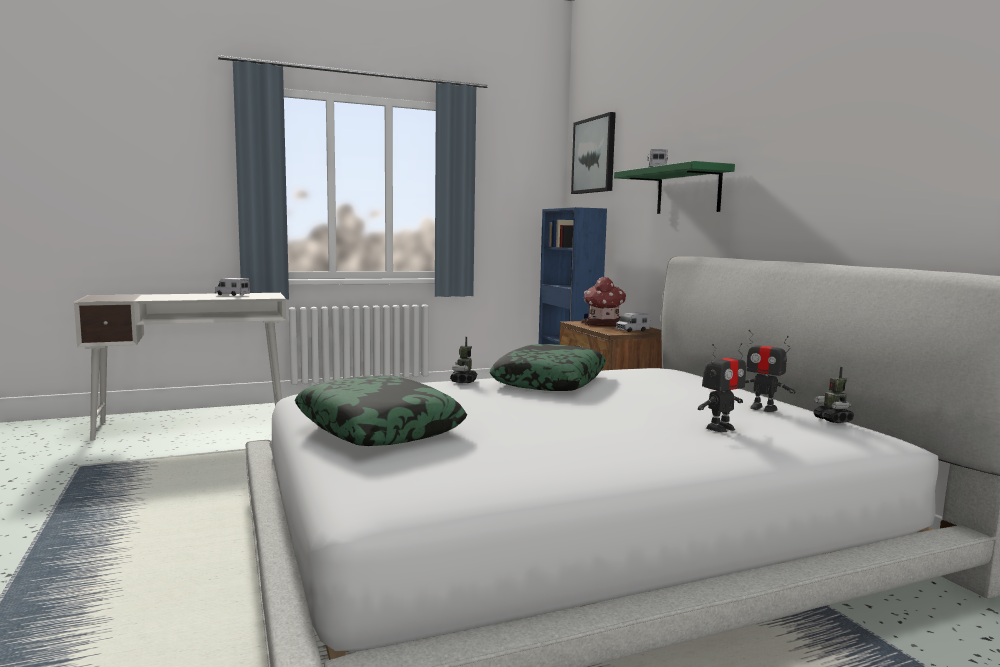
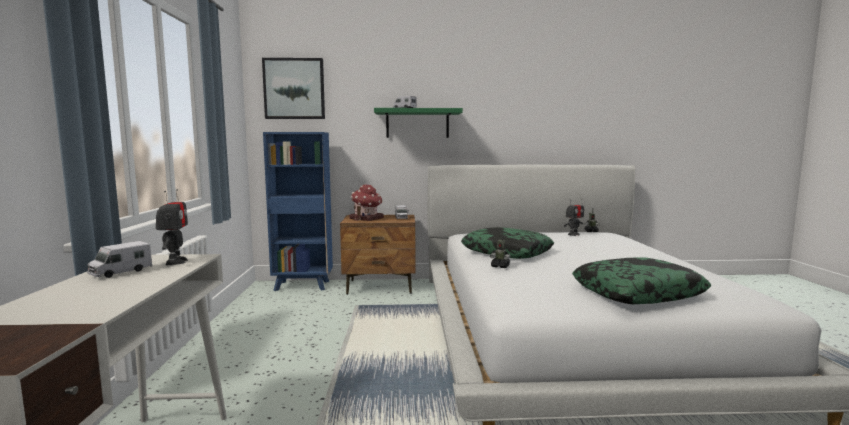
camera: 70 degrees left, 0 degrees up
(720, 428) = (613, 243): toy robot -> toy robot (175, 262)

